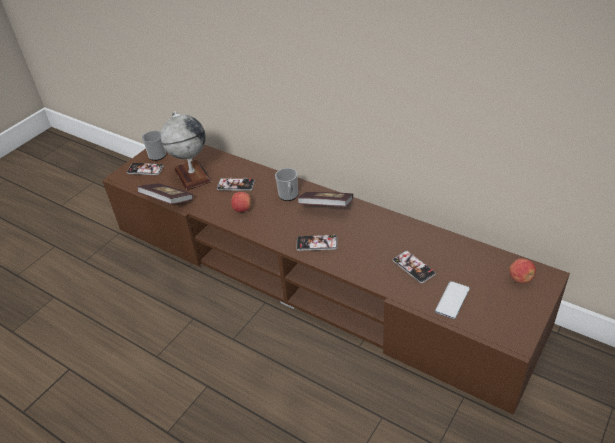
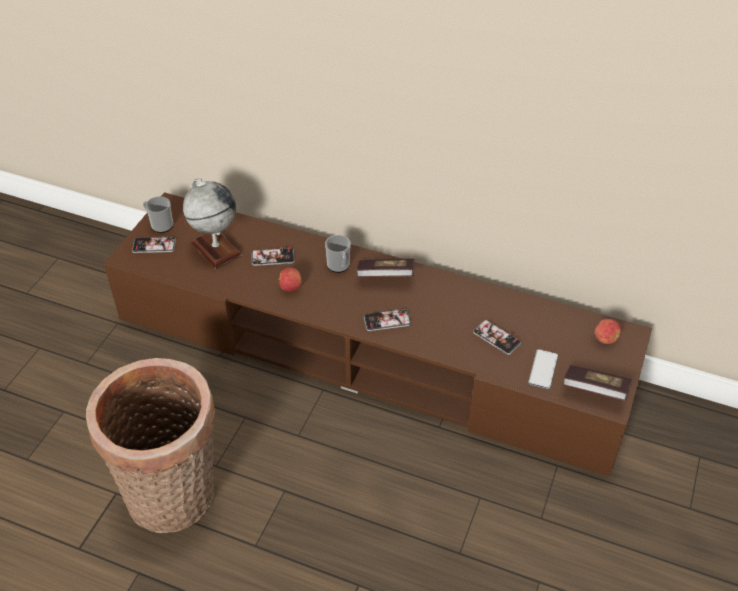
camera: 15 degrees left, 5 degrees up
(114, 380) = (175, 498): none -> basket
(167, 201) = (197, 285): book -> book (594, 391)

